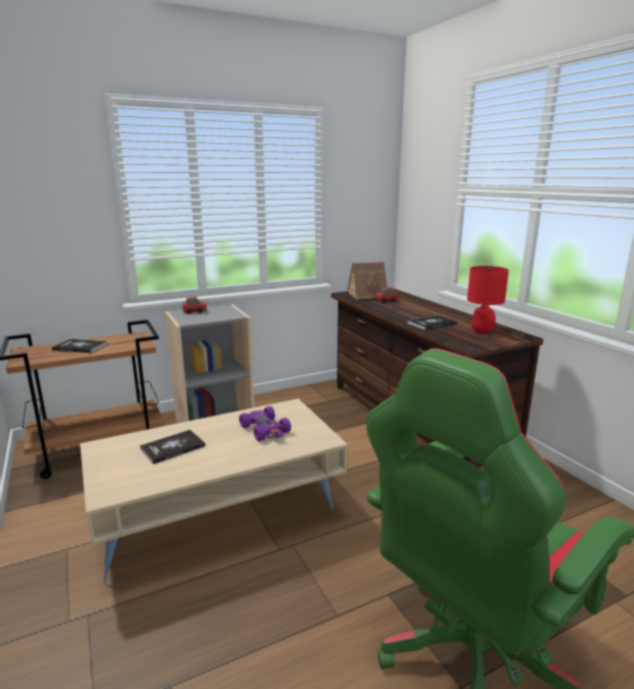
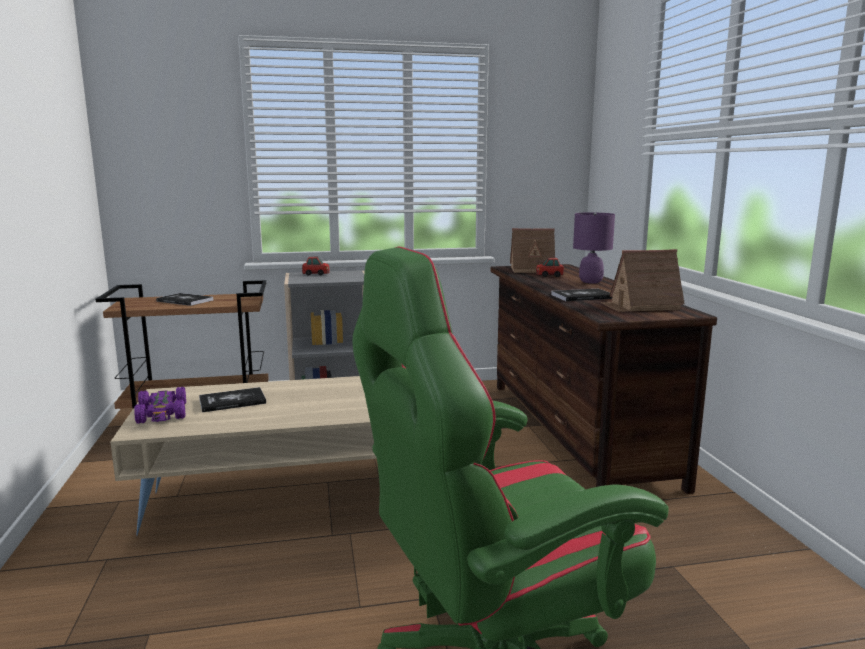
camera: 15 degrees right, 5 degrees down
(265, 430) = (341, 396): purple toy car -> purple toy car (162, 413)
(423, 307) = (591, 282): none -> purple table lamp
(483, 331) = (641, 306): red table lamp -> toy house

